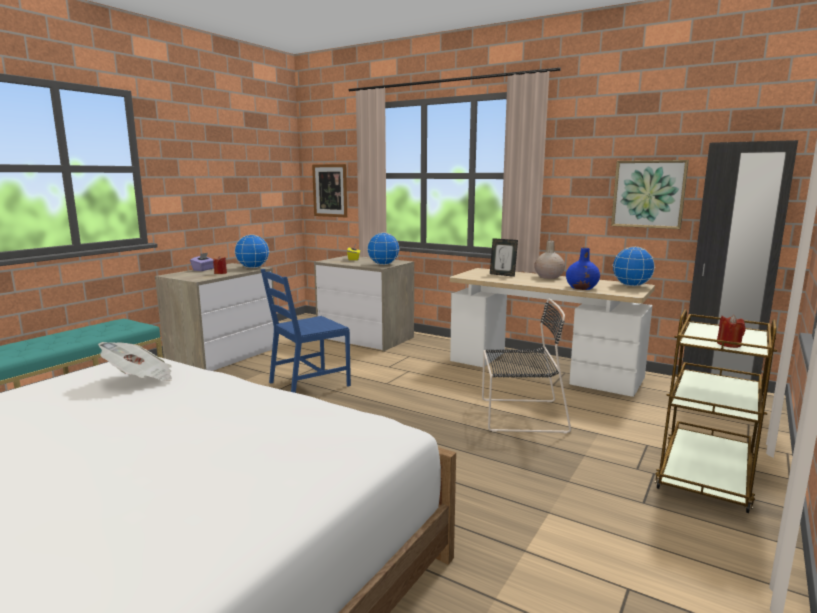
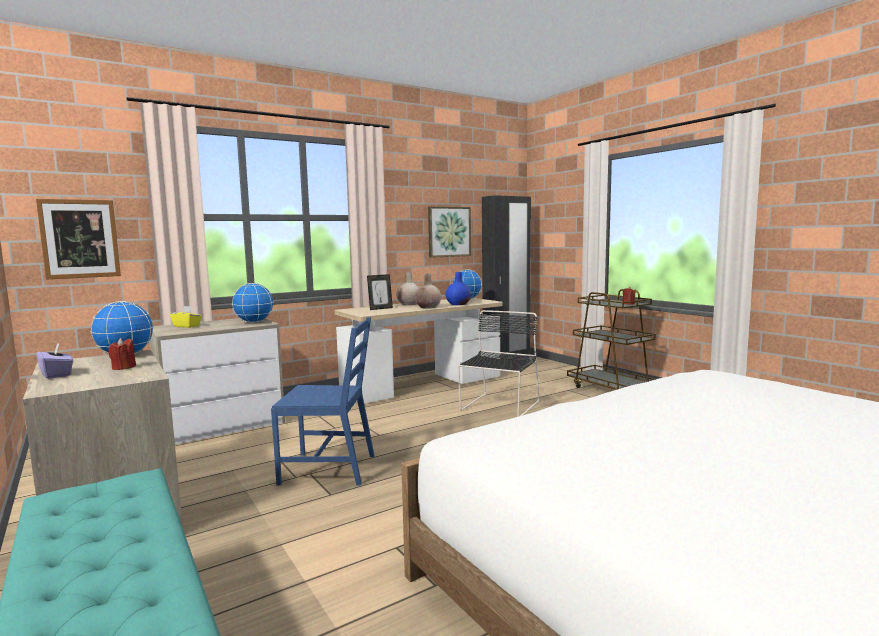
camera: 65 degrees left, 5 degrees down
(140, 378) = (569, 429): newspaper -> none
(308, 384) = (329, 469): blue chair -> blue chair turned 75 degrees counterclockwise
(537, 283) = (428, 307): none -> beige vase

